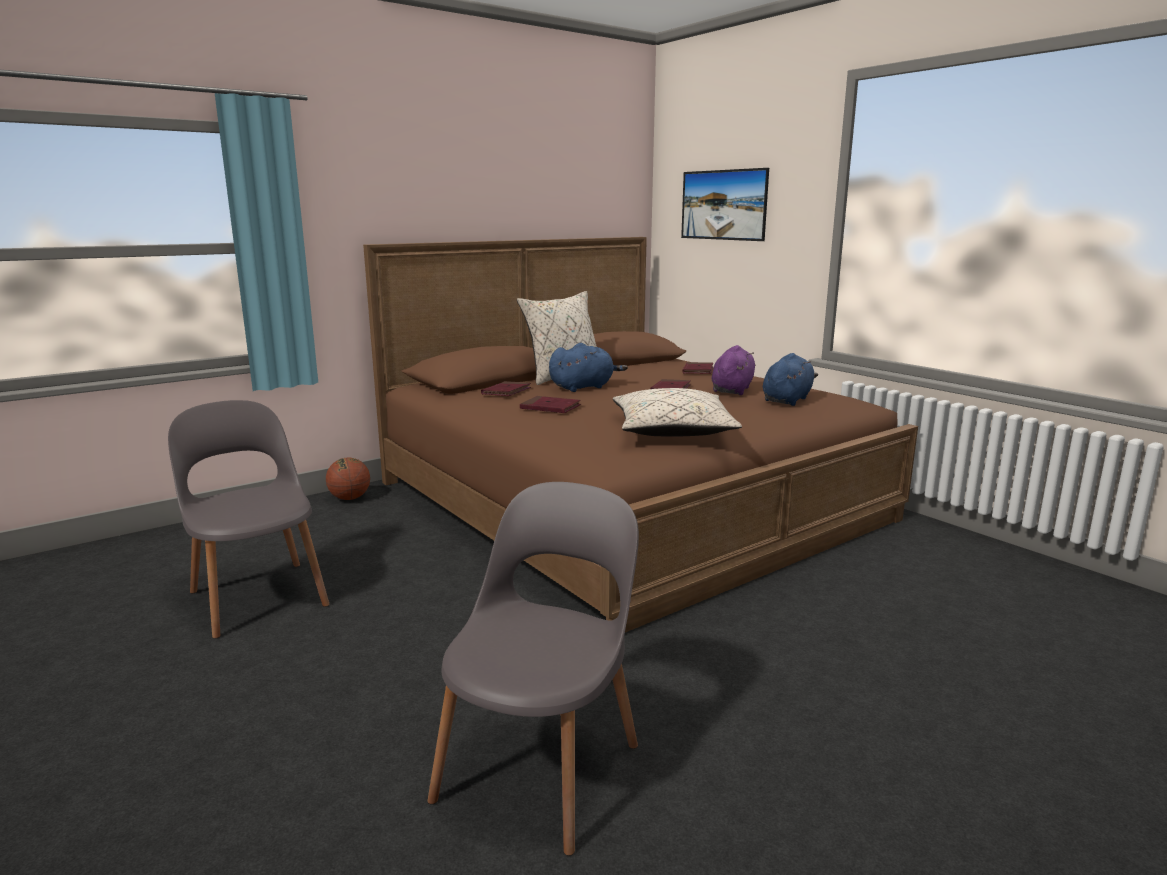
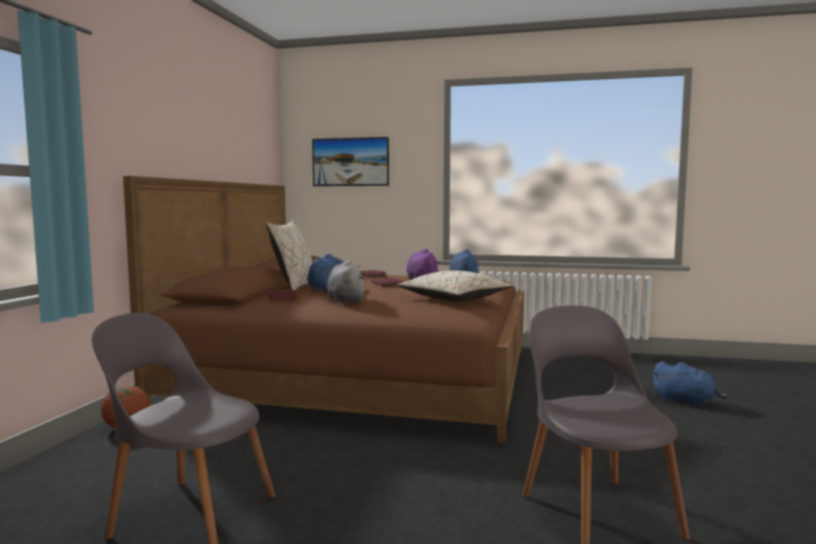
camera: 40 degrees left, 10 degrees down
(550, 408) = (345, 300): red book -> grey plush toy
(1013, 688) = (686, 401): none -> blue plush toy

